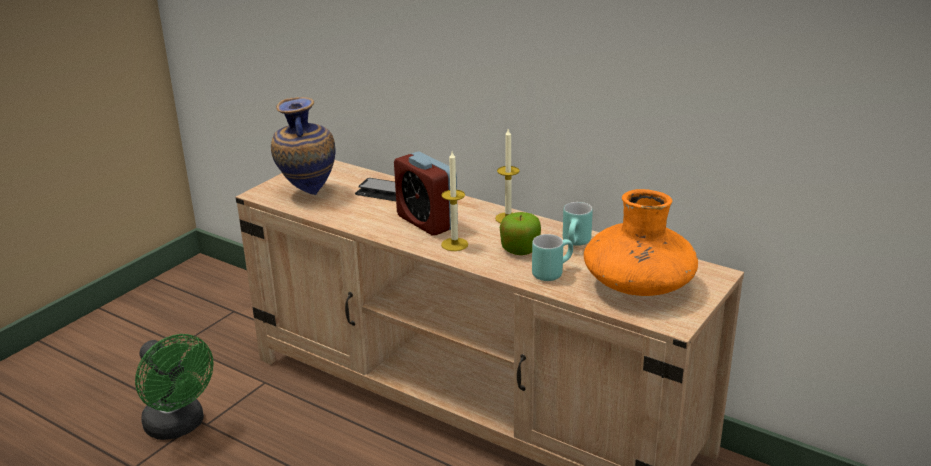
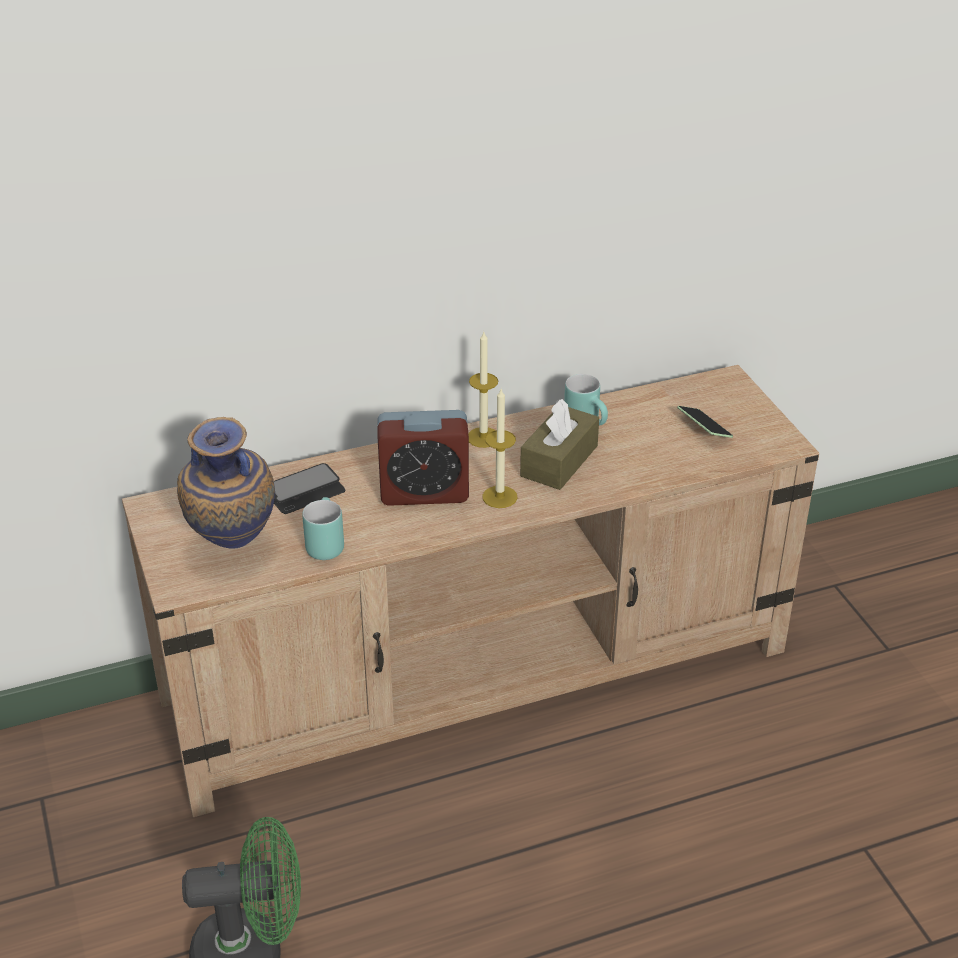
camera: 55 degrees left, 10 degrees up
(520, 249) = (559, 461): apple -> brown tissue box
(551, 272) = (625, 464): turquoise mug -> turquoise mug (323, 543)
(638, 285) = (703, 429): orange vase -> phone

